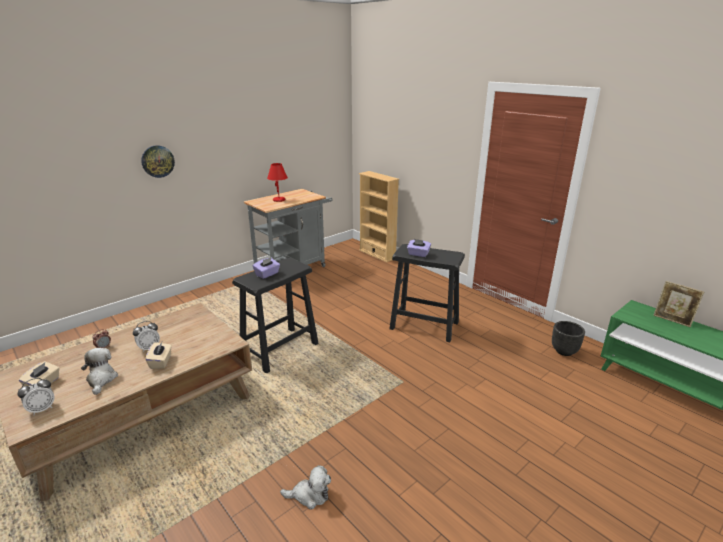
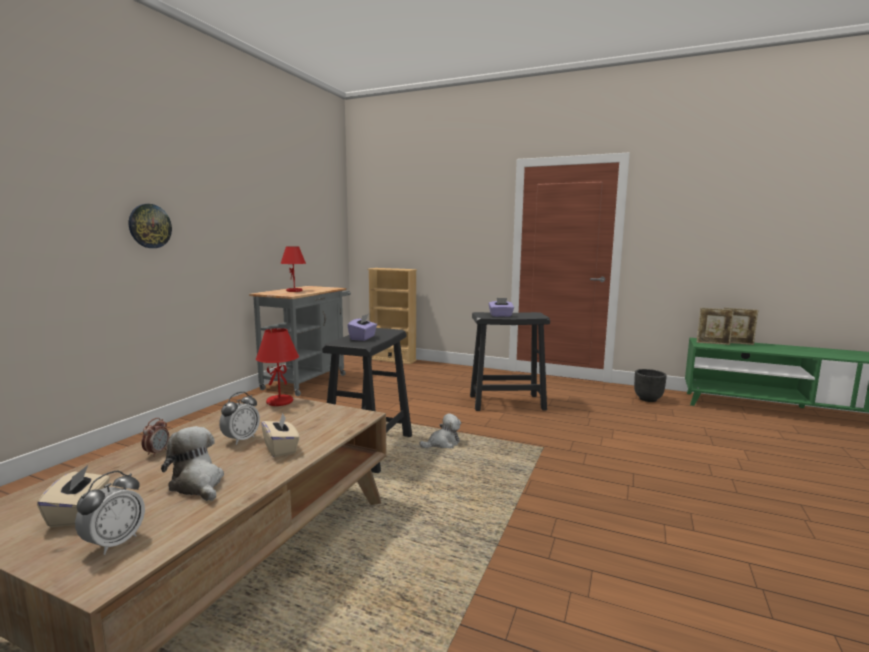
camera: 25 degrees left, 15 degrees down
(200, 316) = (280, 402): none -> red table lamp
(309, 495) = (575, 576): plush toy -> plush toy (443, 444)
(642, 315) = (713, 343): none -> picture frame

